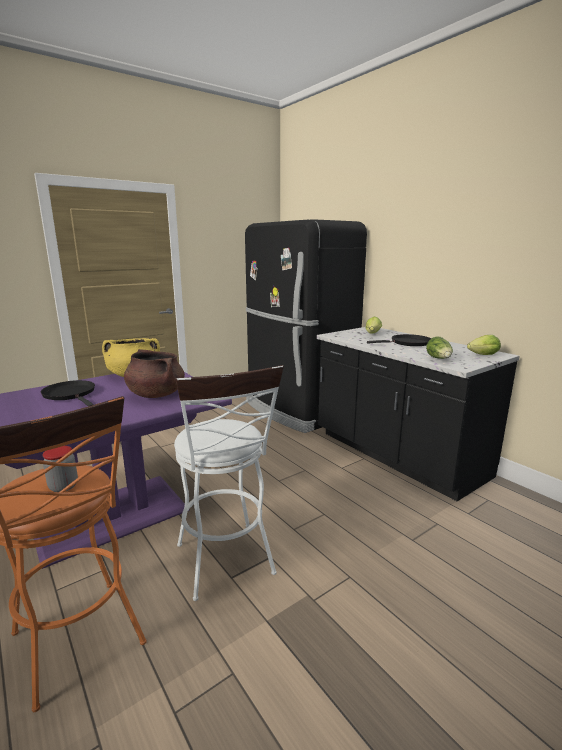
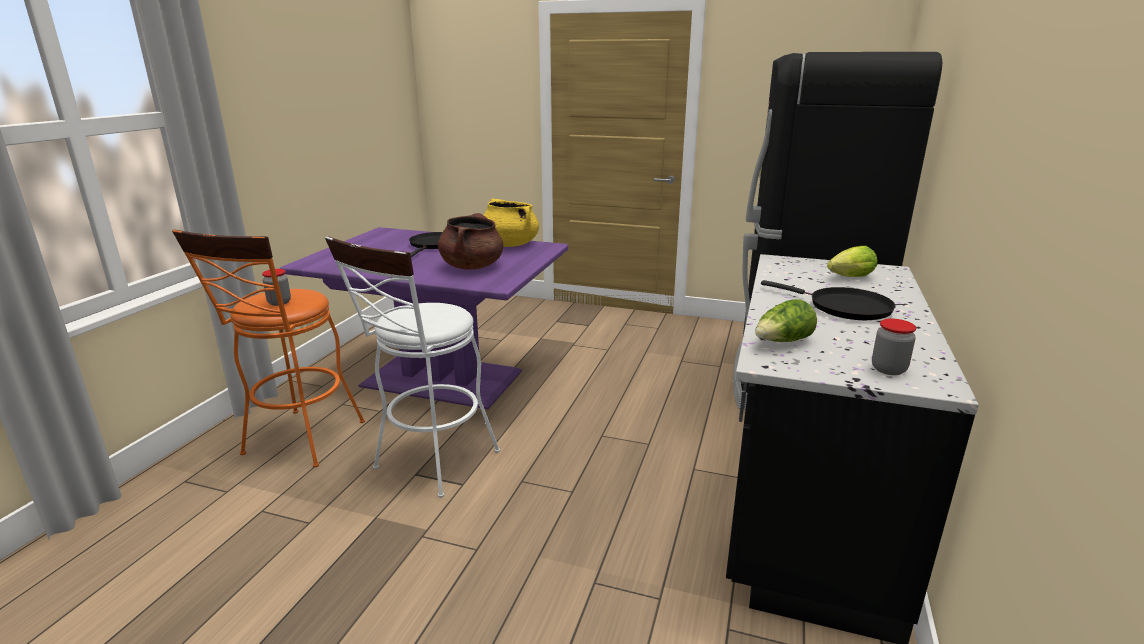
camera: 55 degrees right, 5 degrees up
(481, 355) = (888, 369): lettuce -> jar

